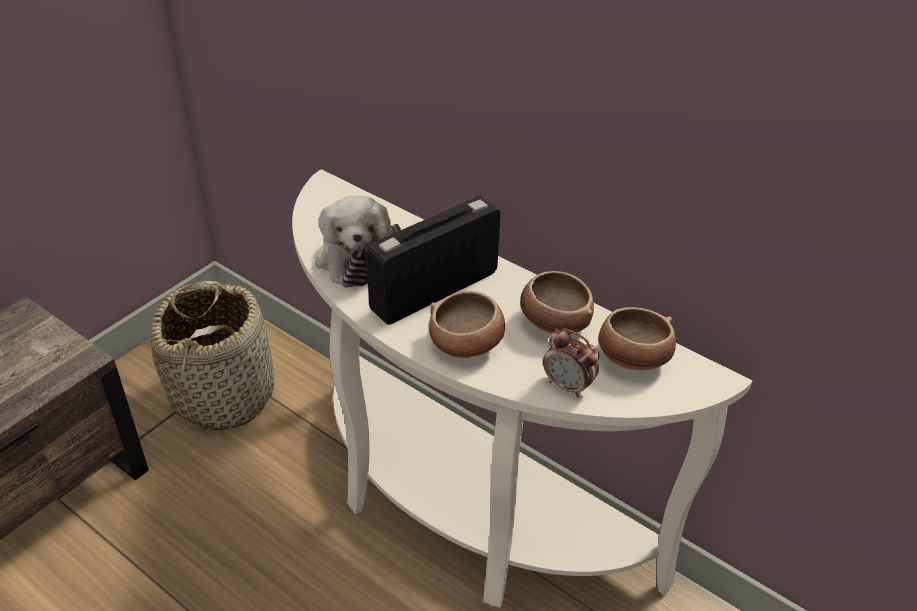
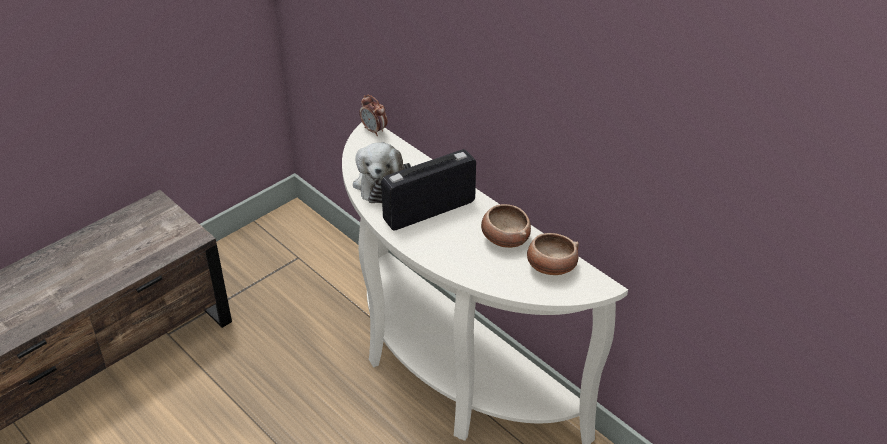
camera: 10 degrees right, 0 degrees up
(223, 393) = (291, 273): basket -> none
(467, 344) = (442, 248): bowl -> none
(568, 386) = (502, 281): alarm clock -> alarm clock (374, 130)

